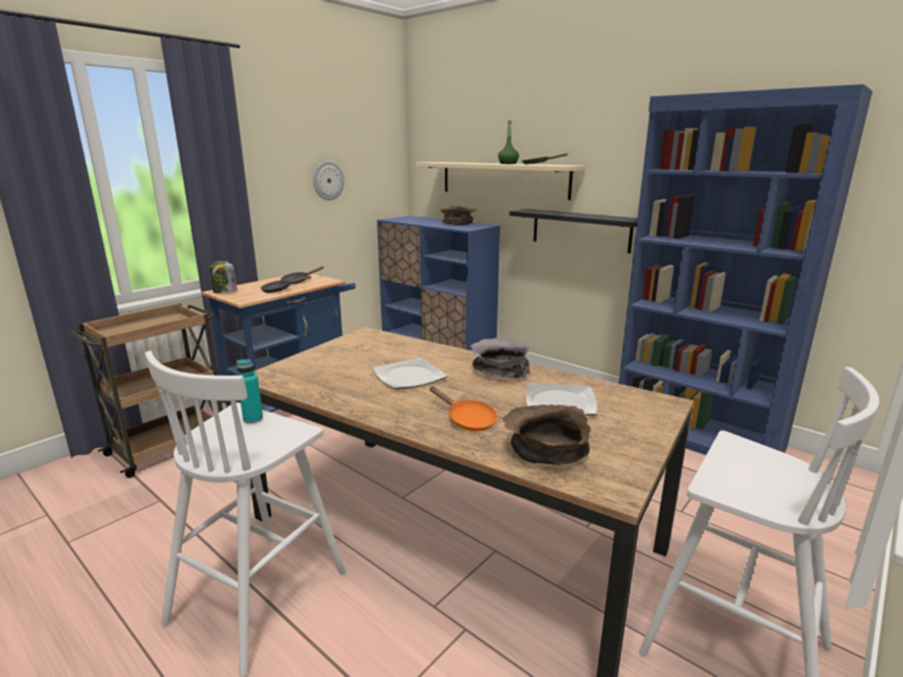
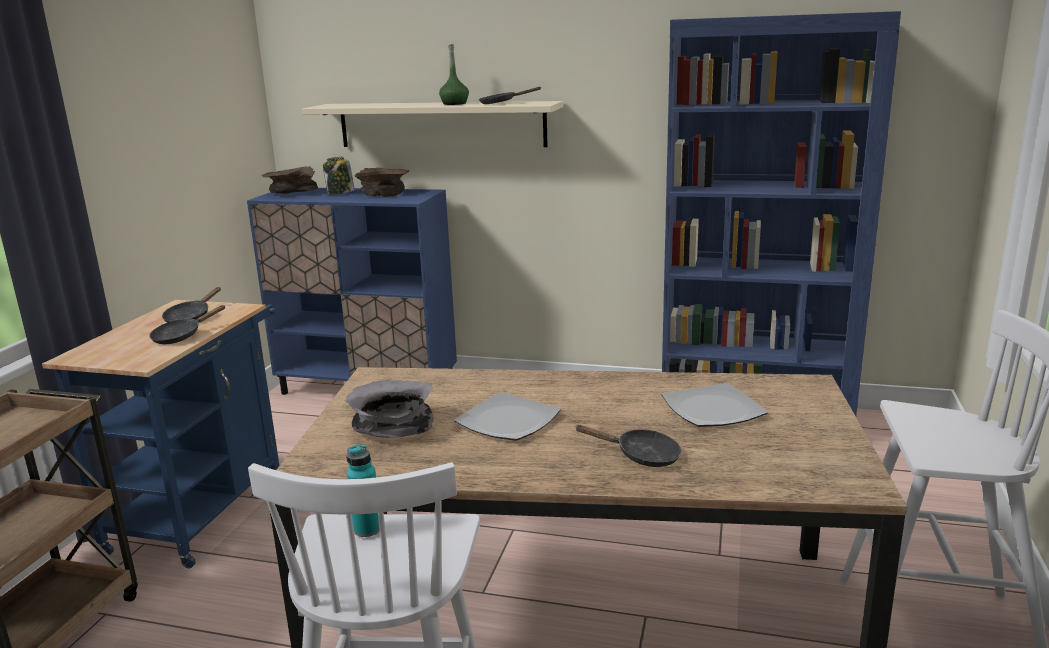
camera: 25 degrees left, 0 degrees up
(224, 292) = (87, 356): jar -> jar (340, 193)
(328, 180) = (174, 148): wall clock -> none
(467, 420) = (641, 456): orange frying pan -> black frying pan
(499, 371) = (605, 388): grey bowl -> grey bowl (390, 428)
(545, 453) = (760, 468): brown bowl -> brown bowl (291, 193)
(580, 230) = (565, 185): black shelf -> none

